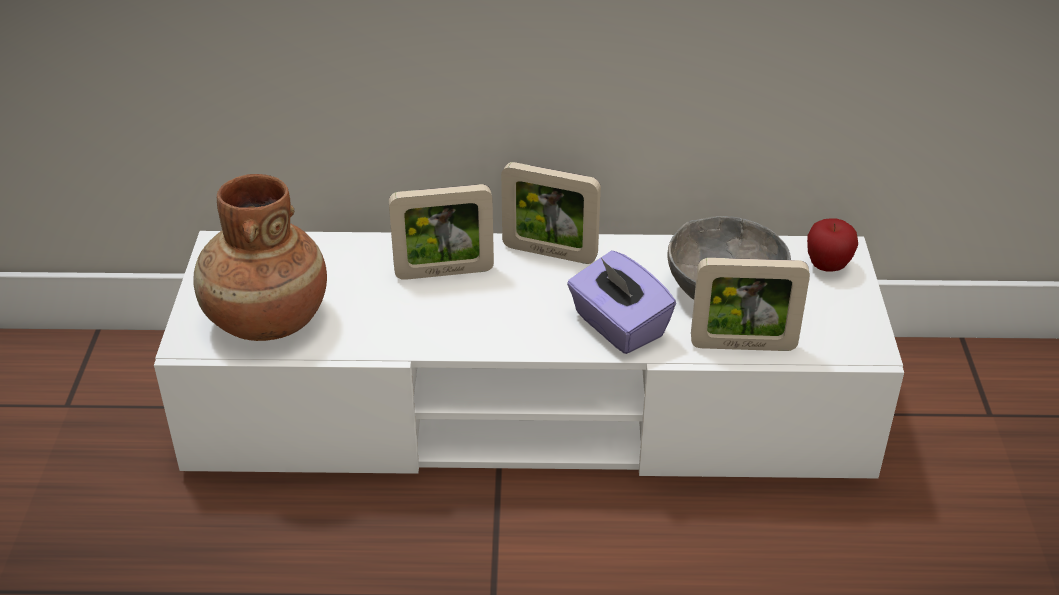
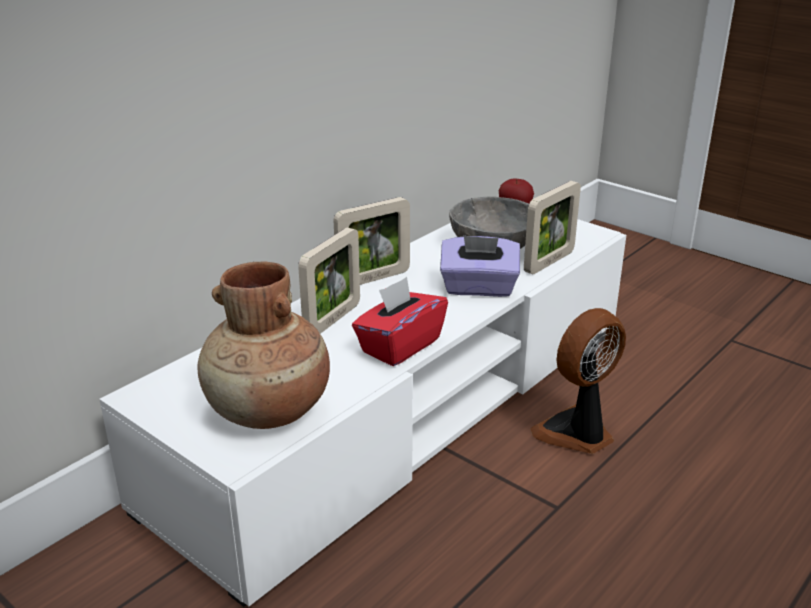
camera: 50 degrees left, 10 degrees down
(446, 334) = (399, 346): none -> red tissue box
(630, 553) = (577, 433): none -> fan

